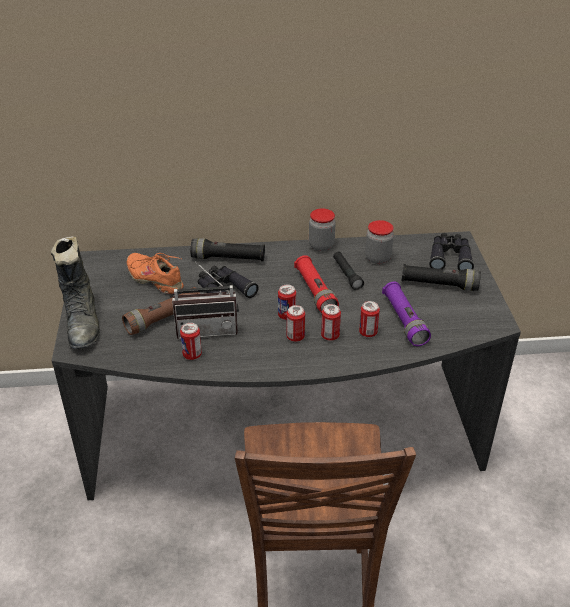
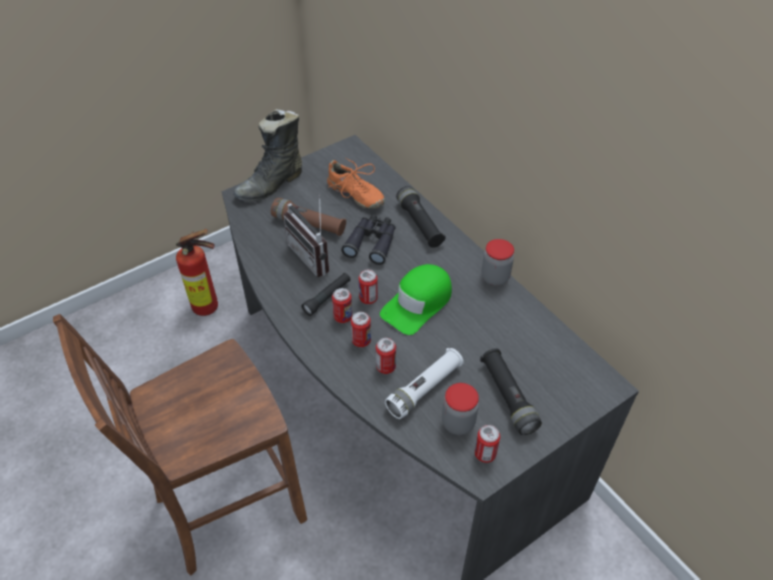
camera: 60 degrees right, 10 degrees up
(49, 533) = (209, 307): none -> fire extinguisher
(155, 279) = (355, 195): orange shoe -> orange shoe turned 120 degrees clockwise
(192, 355) = (276, 262): can -> can (485, 454)
(315, 292) = (418, 303): red flashlight -> green cap
(347, 274) = (464, 315): black flashlight -> black flashlight (327, 297)
(378, 258) = (512, 328): jar -> jar (458, 423)
(404, 321) = (424, 389): purple flashlight -> white flashlight
(450, 257) = (568, 389): black binoculars -> none

